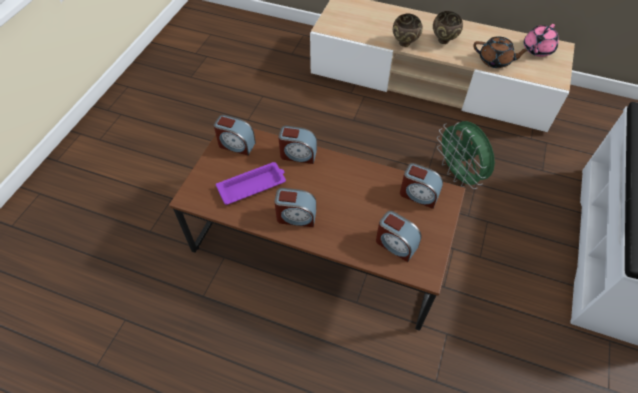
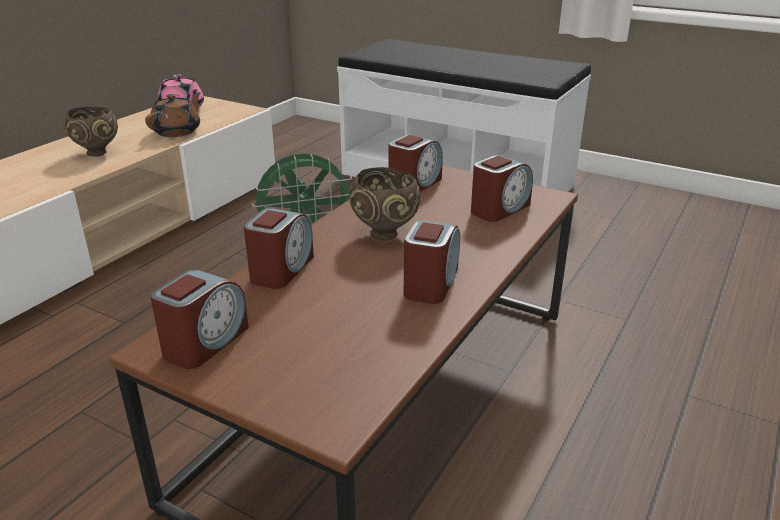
camera: 80 degrees left, 25 degrees down
(253, 185) = (337, 326): purple tray -> none
(404, 44) = (67, 179): brown bowl -> brown bowl (386, 234)

